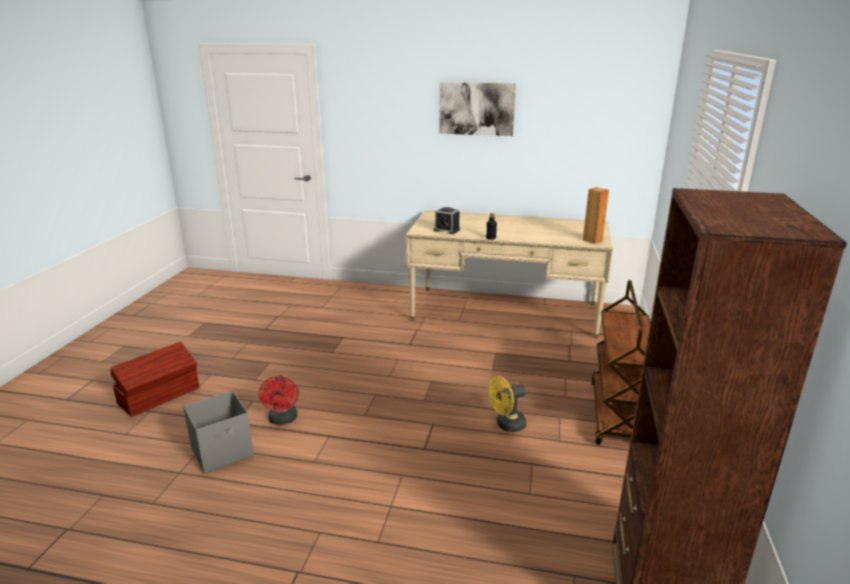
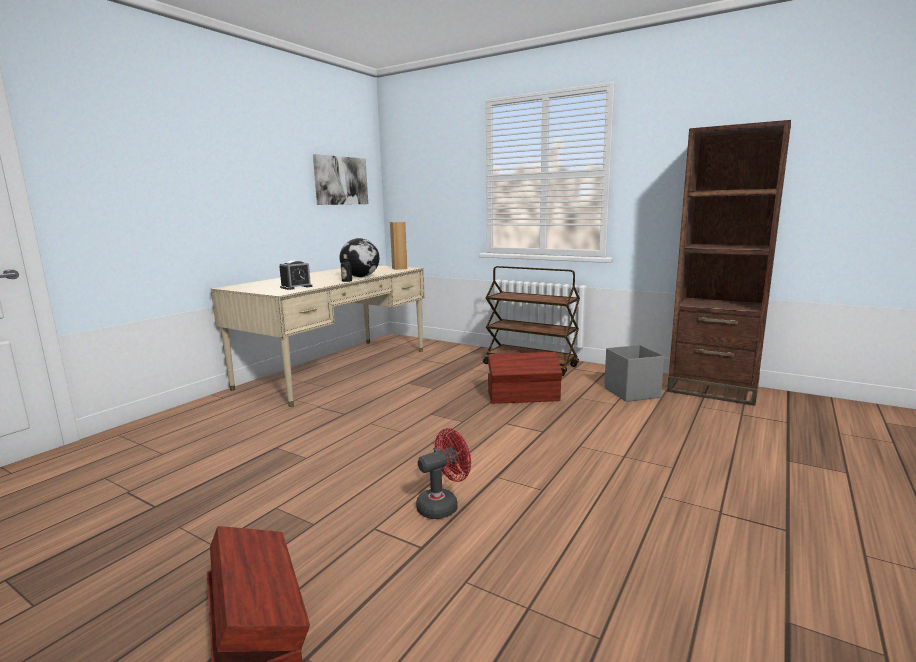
camera: 70 degrees left, 10 degrees down
(223, 452) = (493, 560): grey storage box -> grey storage box (631, 392)
(283, 420) = (443, 505): red fan -> red fan turned 45 degrees counterclockwise
(476, 108) = (248, 160): picture -> picture (340, 180)
(506, 425) = (524, 397): yellow fan -> brown storage box
(520, 237) = (361, 277): none -> globe

